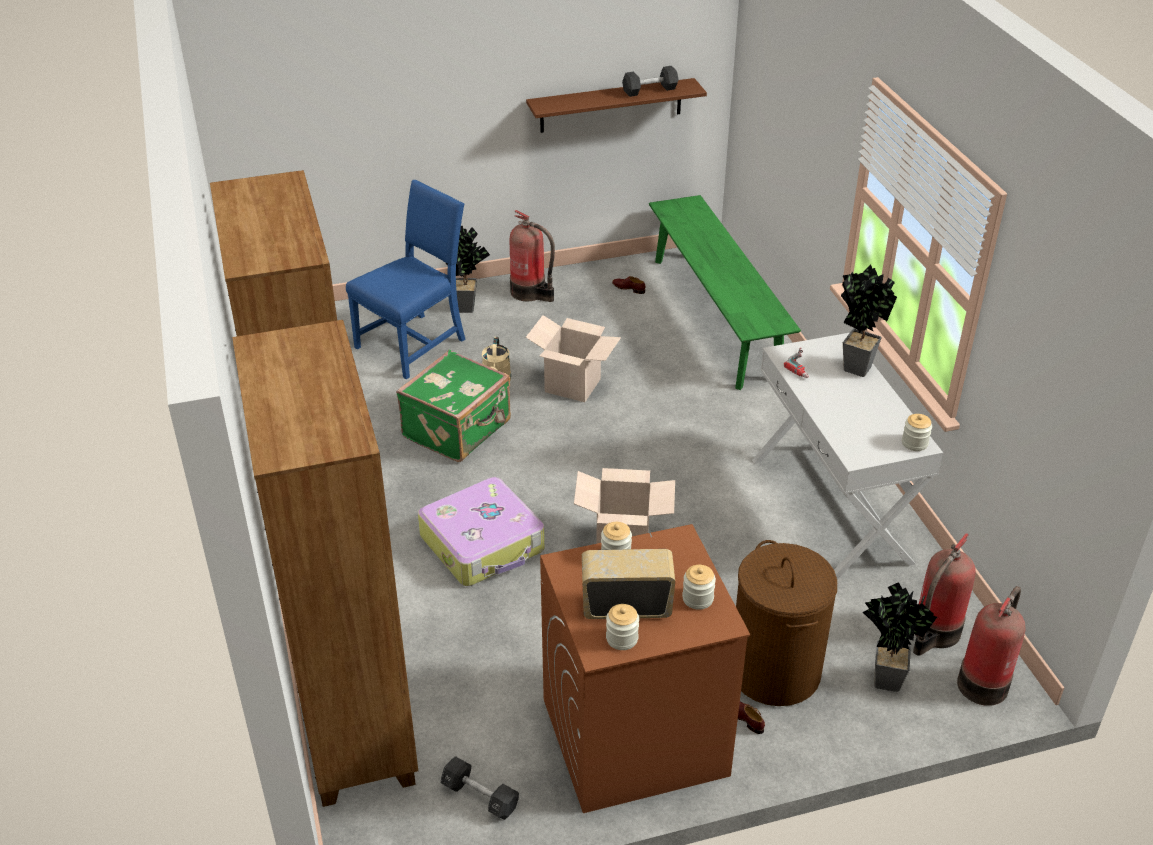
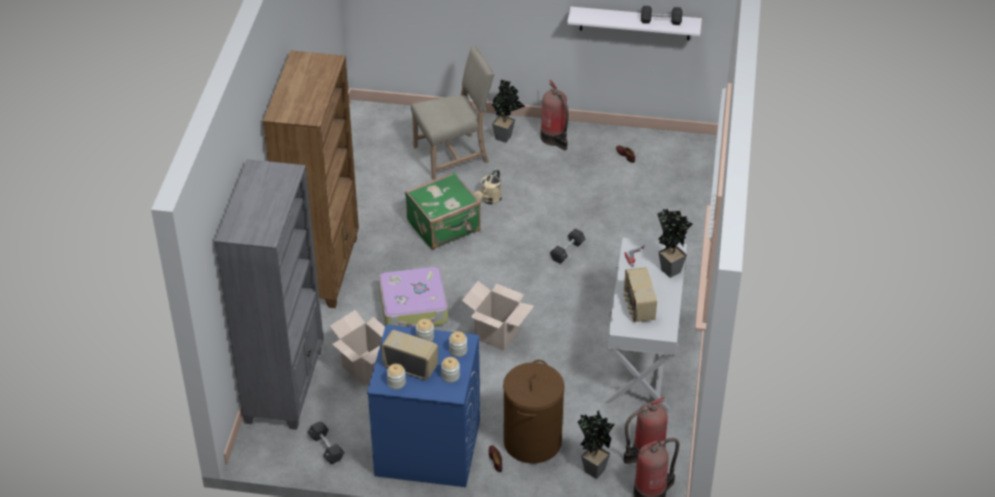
camera: 25 degrees right, 5 degrees up
(356, 720) = (285, 385): brown bookcase -> grey bookcase
(414, 343) = (453, 155): blue chair -> beige chair
(572, 385) = (537, 218): cardboard box -> cardboard box (365, 368)
(611, 105) = (635, 23): brown shelf -> white shelf
(633, 737) = (427, 448): brown washing machine -> blue washing machine
(639, 412) = (567, 251): none -> black dumbbell
(715, 317) = (670, 197): green bench -> none
(856, 424) = (638, 307): none -> radio
(914, 443) = (664, 331): jar -> jar (458, 350)

